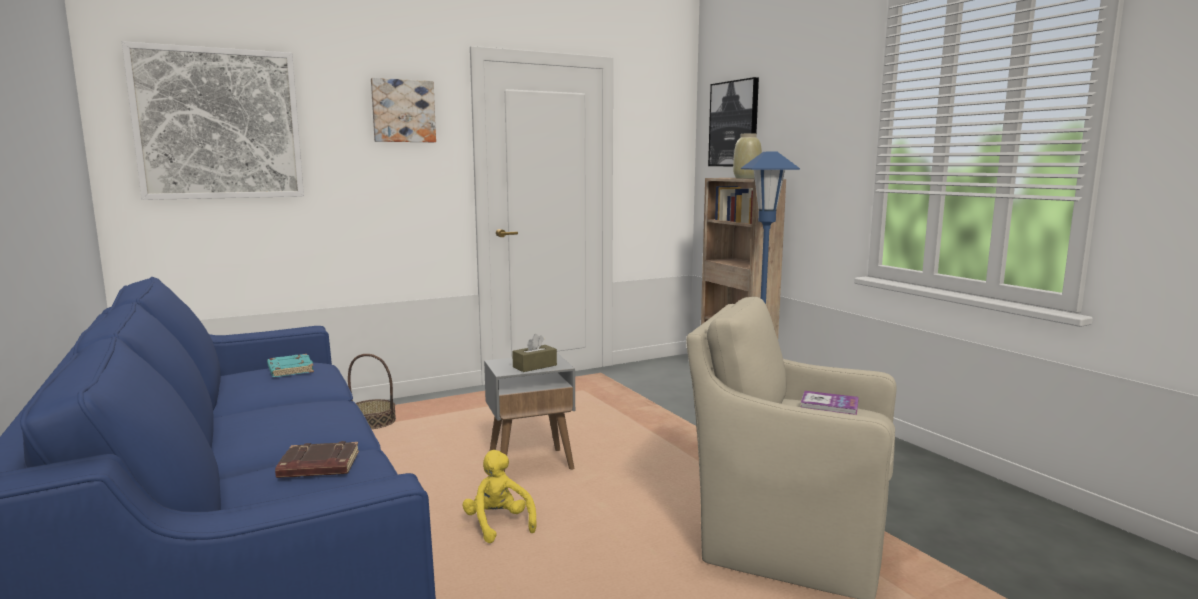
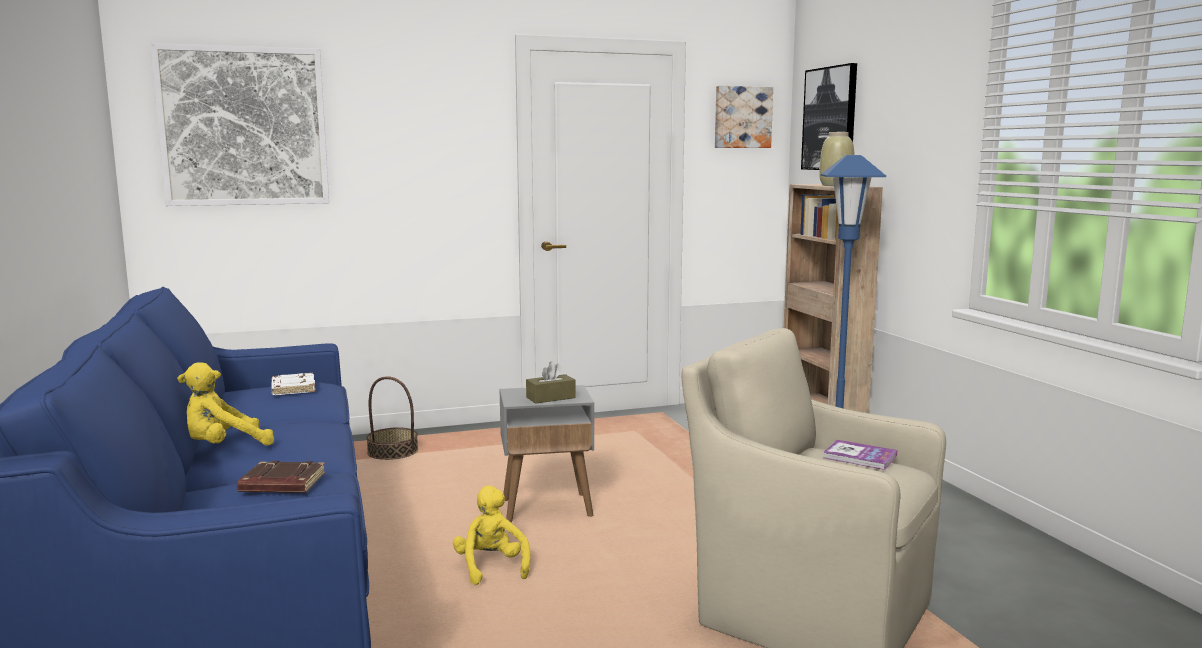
camera: 10 degrees right, 0 degrees up
(241, 433) = (223, 448): none -> yellow plush toy
(289, 370) = (292, 389): turquoise book -> white book
(403, 111) = (438, 109): picture -> picture (742, 117)

